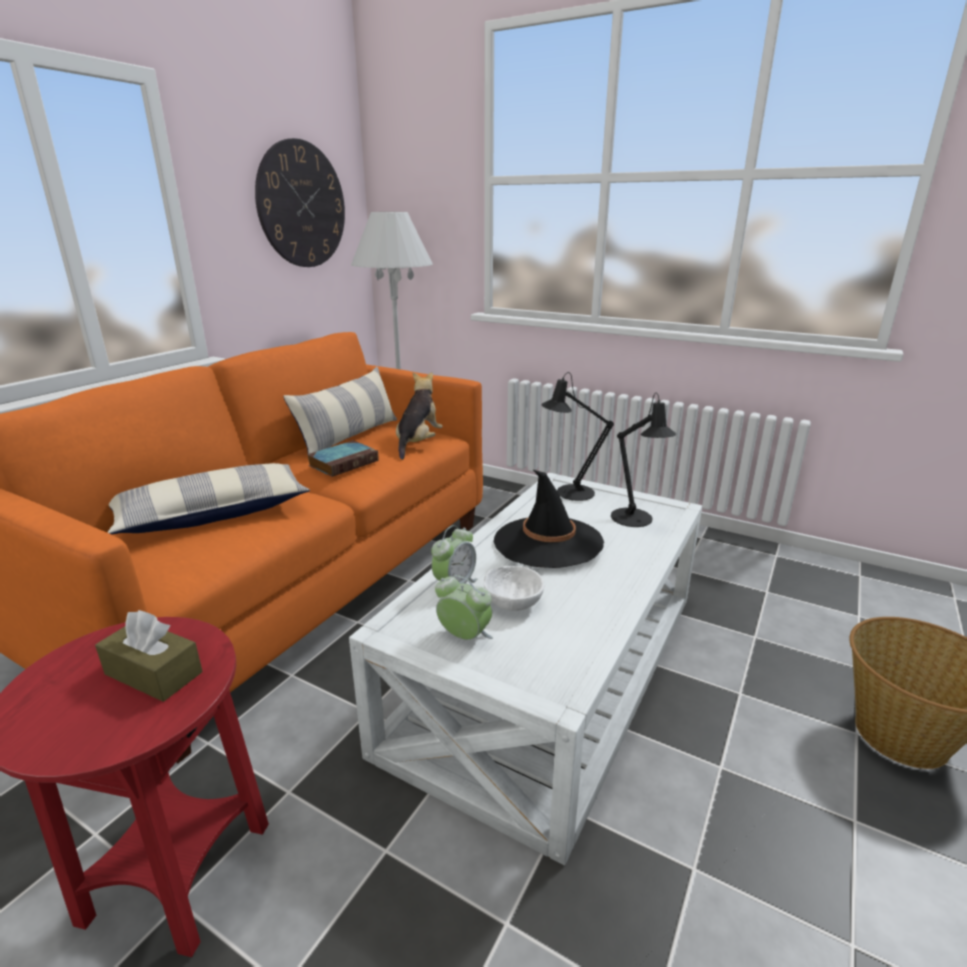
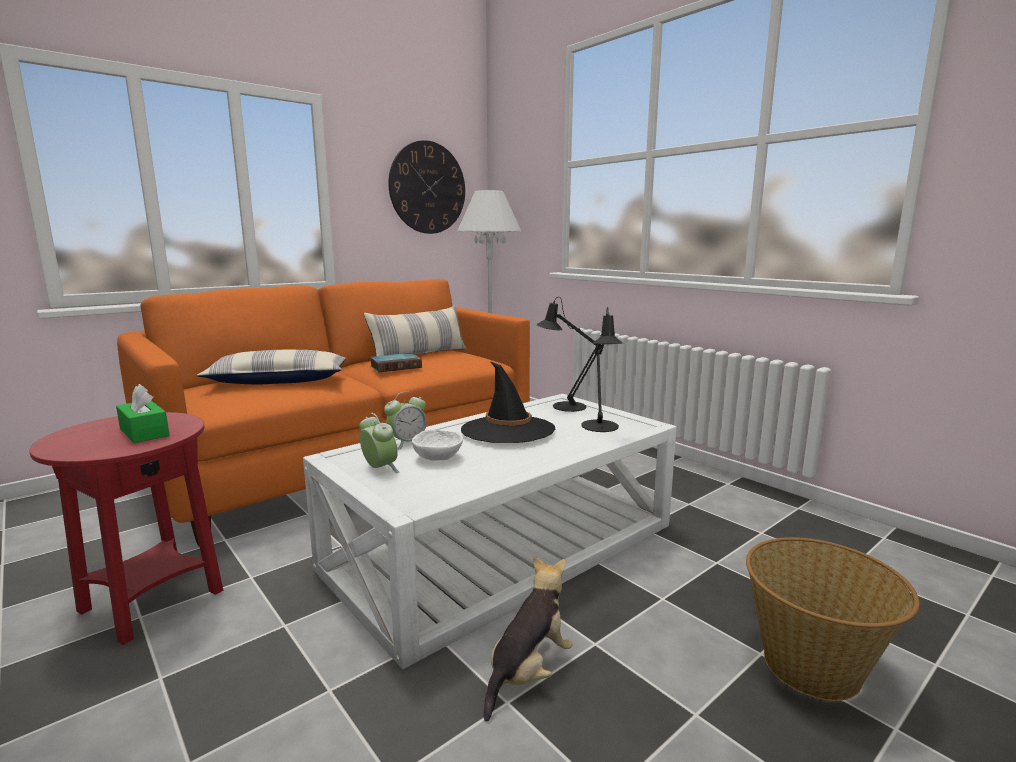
camera: 20 degrees right, 10 degrees down
(153, 673) = (144, 432): brown tissue box -> green tissue box
(418, 443) = (466, 362): plush toy -> plush toy (528, 672)

